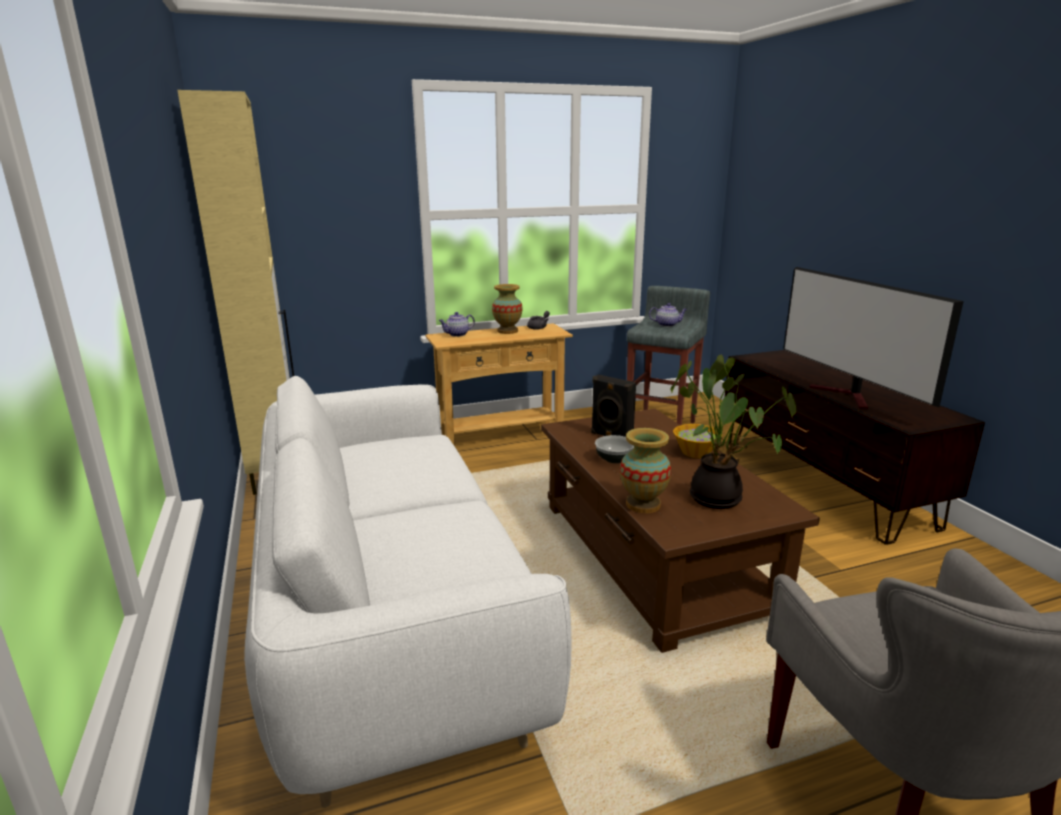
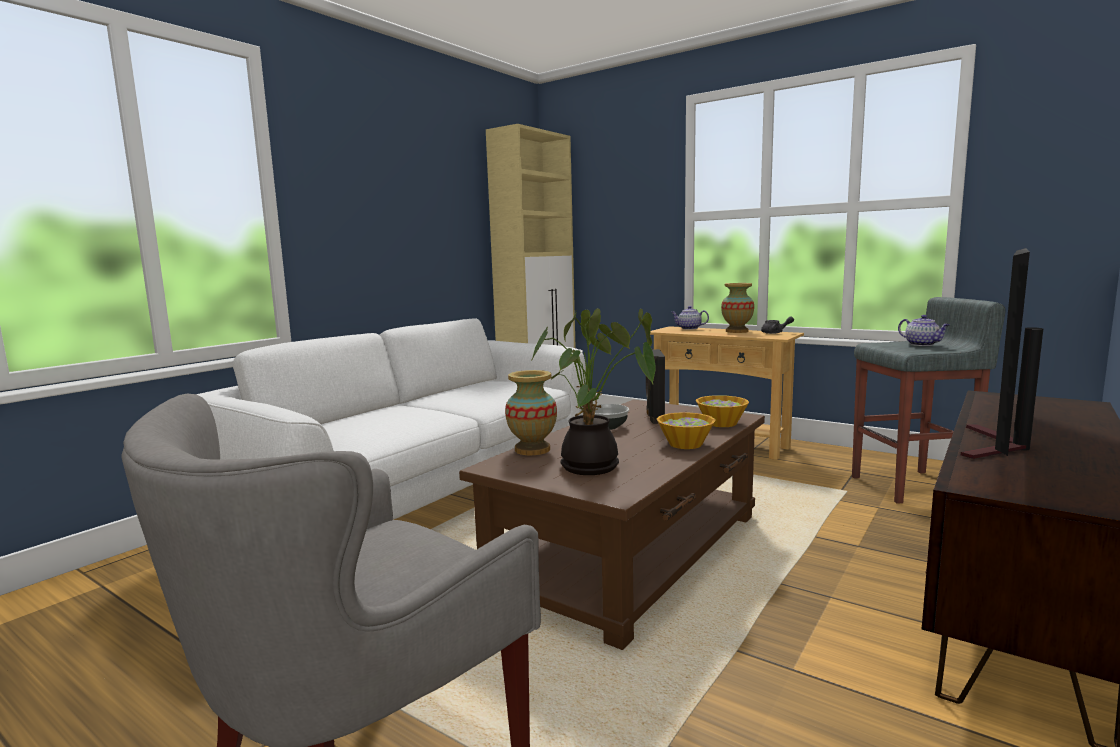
camera: 55 degrees right, 10 degrees down
(658, 425) = (721, 423): none -> bowl

